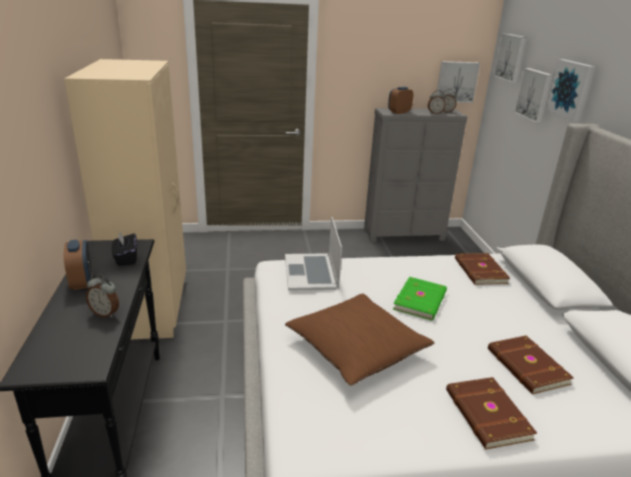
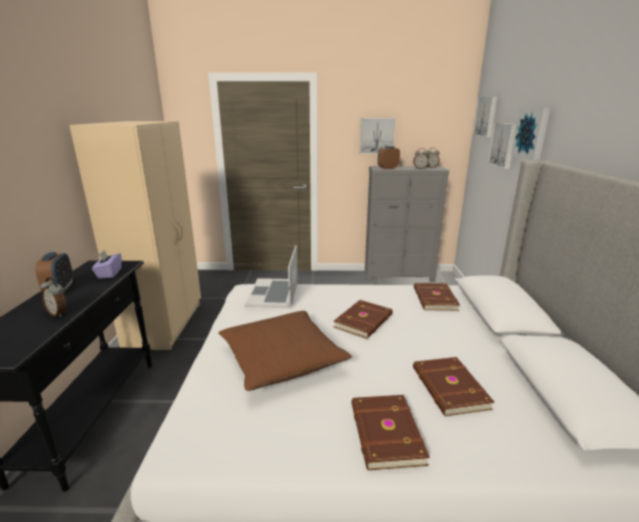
camera: 10 degrees right, 5 degrees down
(126, 258) = (109, 273): black tissue box -> purple tissue box
(421, 301) = (364, 321): green book -> brown book
(456, 82) = (441, 142): picture -> picture (376, 135)

